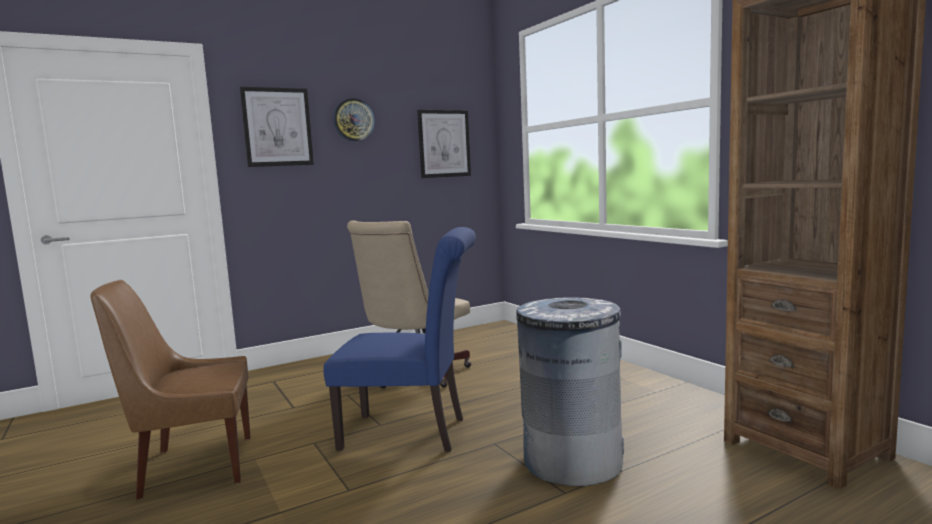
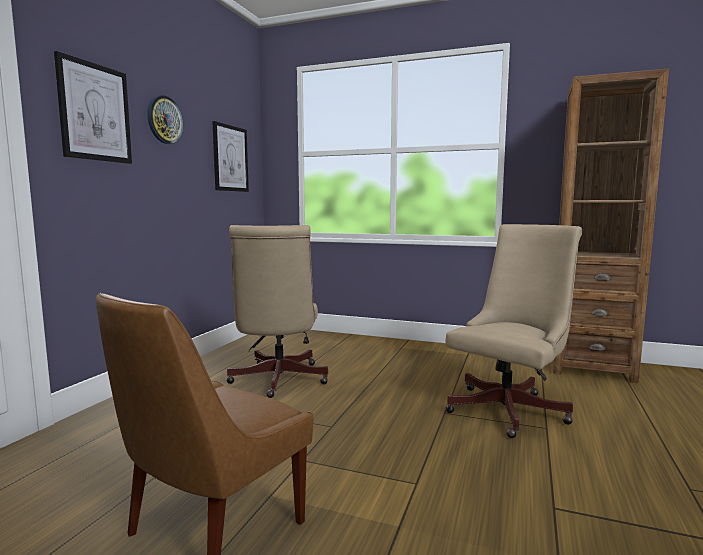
camera: 40 degrees left, 0 degrees up
(411, 433) = (372, 424): blue chair -> none
(572, 461) = (511, 408): grey trash can -> beige office chair

